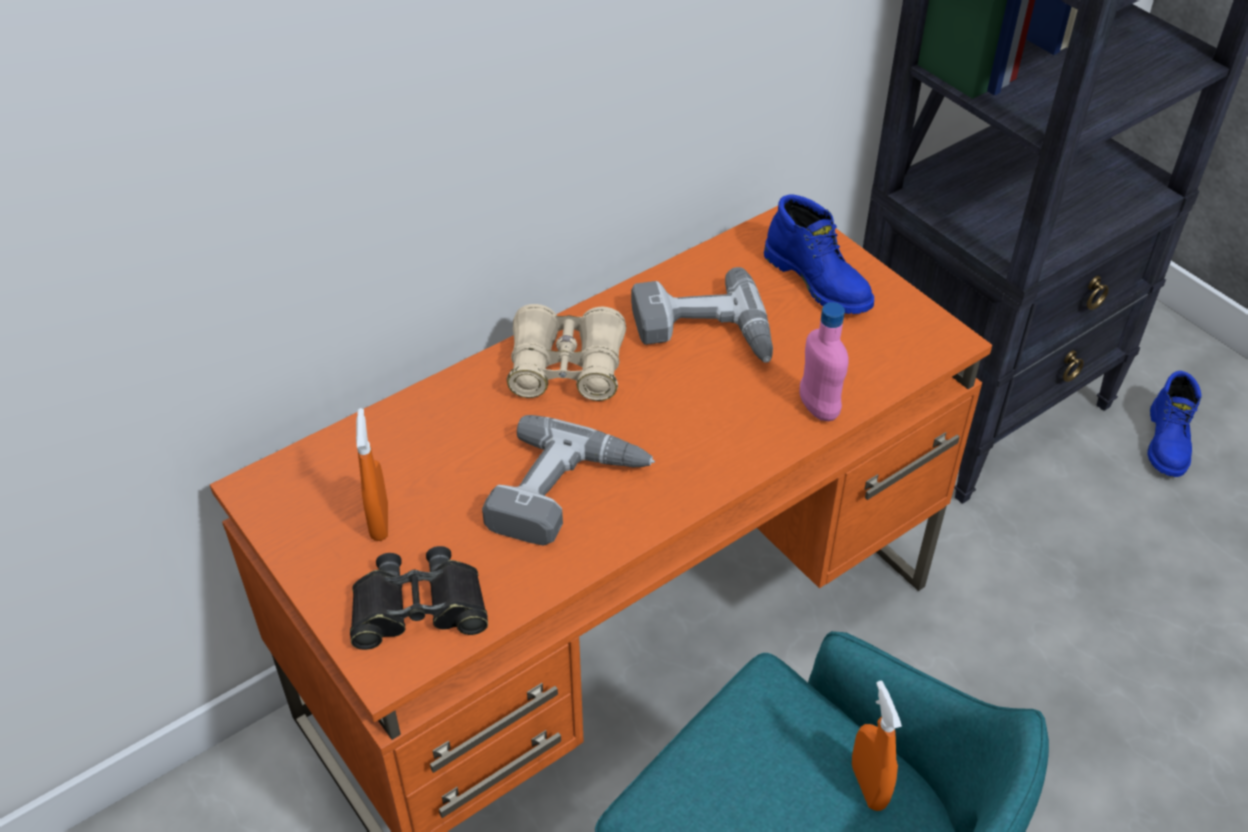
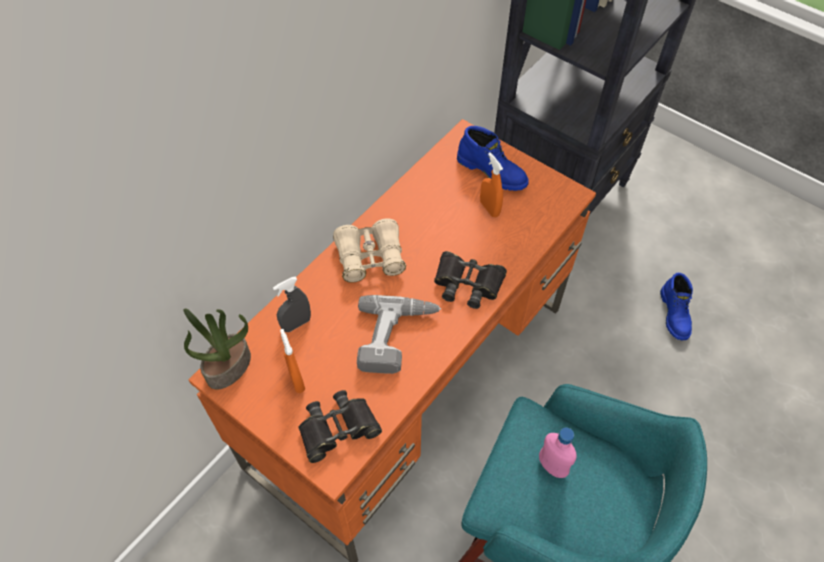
camera: 15 degrees left, 10 degrees up
(279, 478) = (228, 366): none -> potted plant
(410, 440) = (296, 324): none -> grey spray bottle
(703, 335) = (439, 220): power drill -> none
(717, 437) = (467, 283): none -> black binoculars
(818, 408) = (516, 252): pink bottle -> pink bottle (552, 466)
(868, 786) = (598, 463): orange spray bottle -> orange spray bottle (489, 208)
(1168, 442) = (659, 199): blue boot -> blue boot (675, 314)

